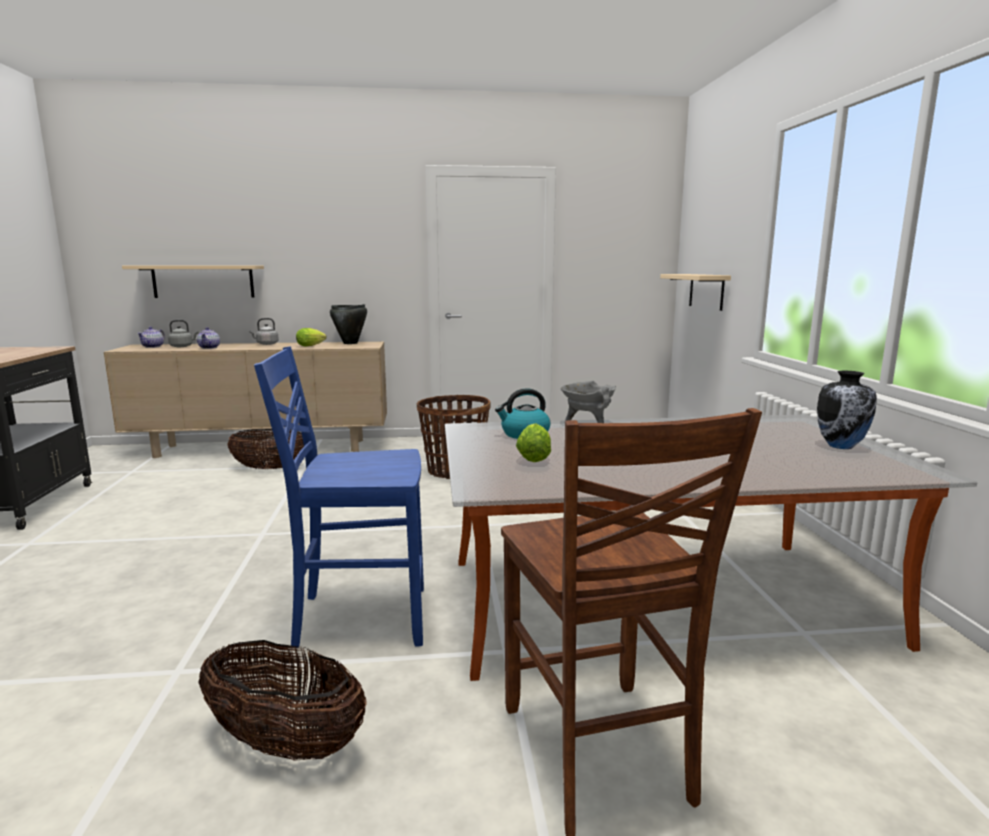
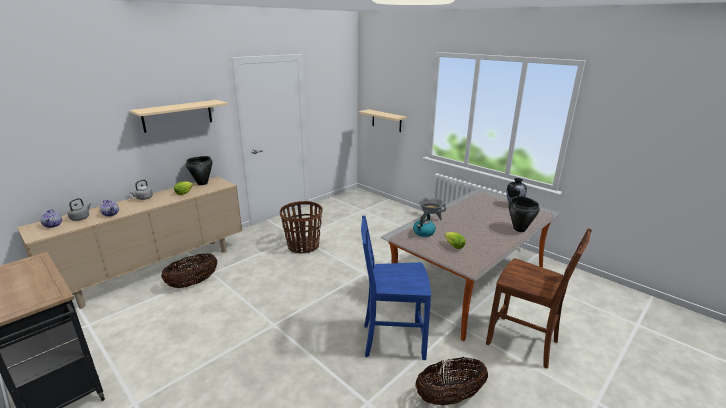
camera: 40 degrees left, 10 degrees up
(203, 281) = (76, 162): beige shelf -> beige shelf (177, 115)
(359, 617) = (391, 340): blue chair -> blue chair turned 45 degrees clockwise
(756, 475) = (519, 229): none -> black cooking pot

